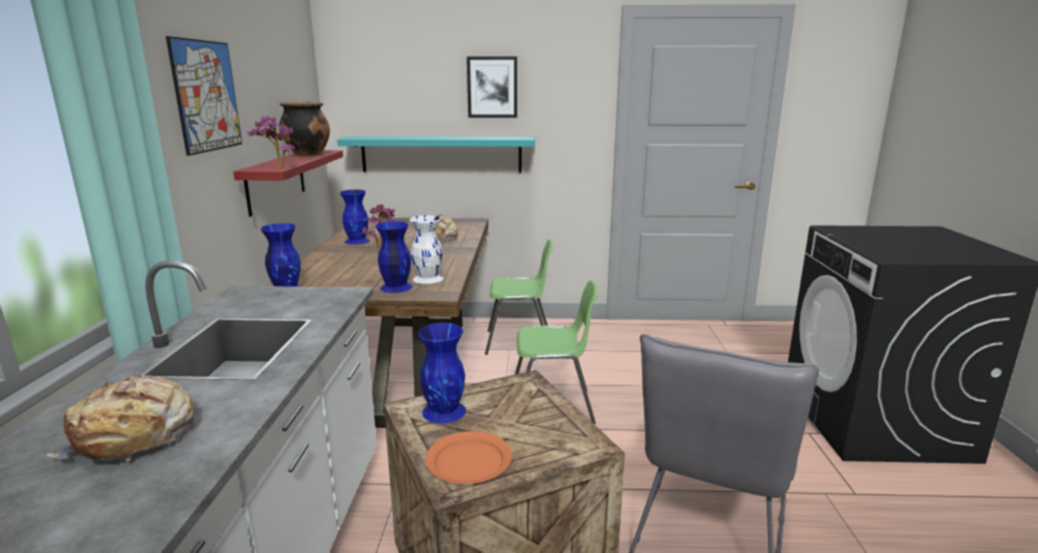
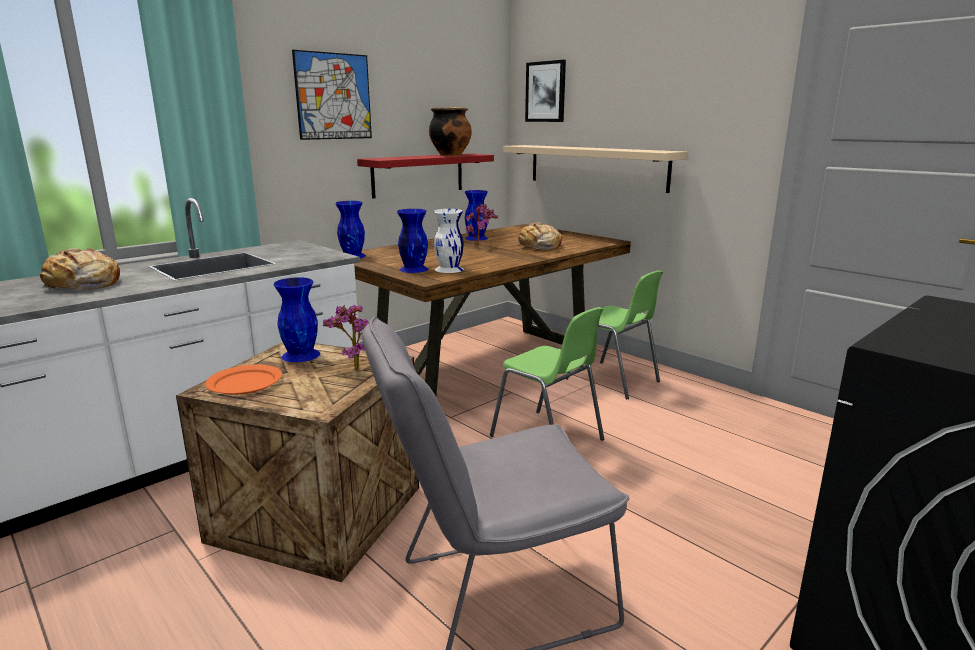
camera: 45 degrees right, 0 degrees up
(277, 168) = (387, 159): potted plant -> potted plant (353, 368)
(441, 154) = (596, 167): turquoise shelf -> beige shelf
(492, 87) = (649, 93): picture -> picture (546, 92)

